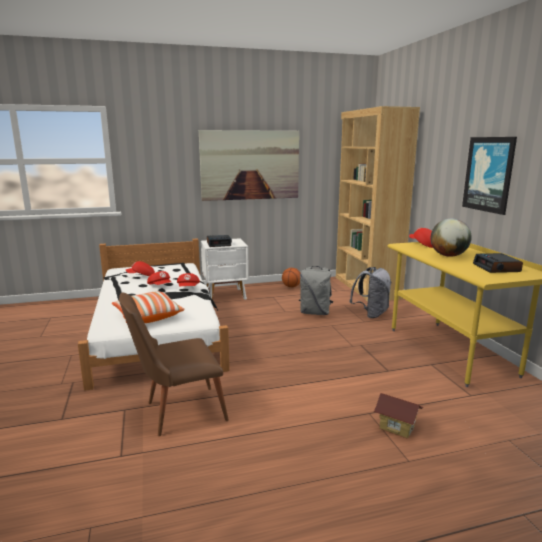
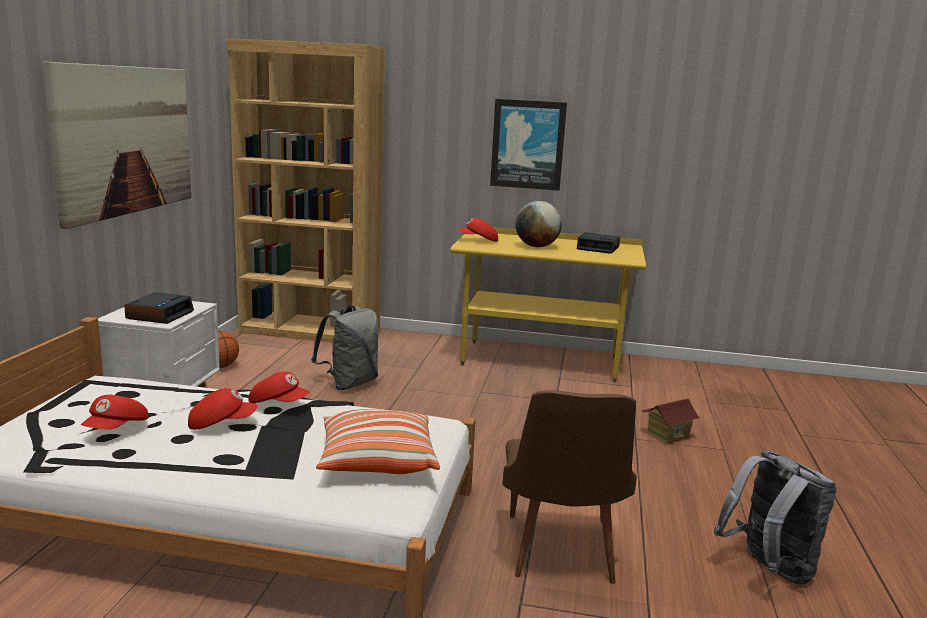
camera: 65 degrees left, 0 degrees up
(371, 314) = (400, 358): grey backpack -> grey backpack (768, 570)

